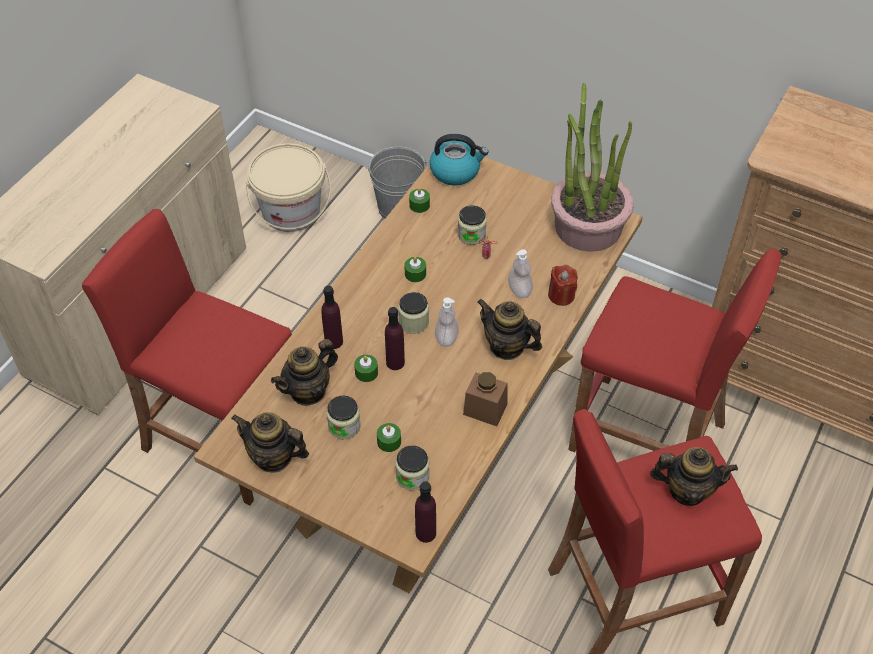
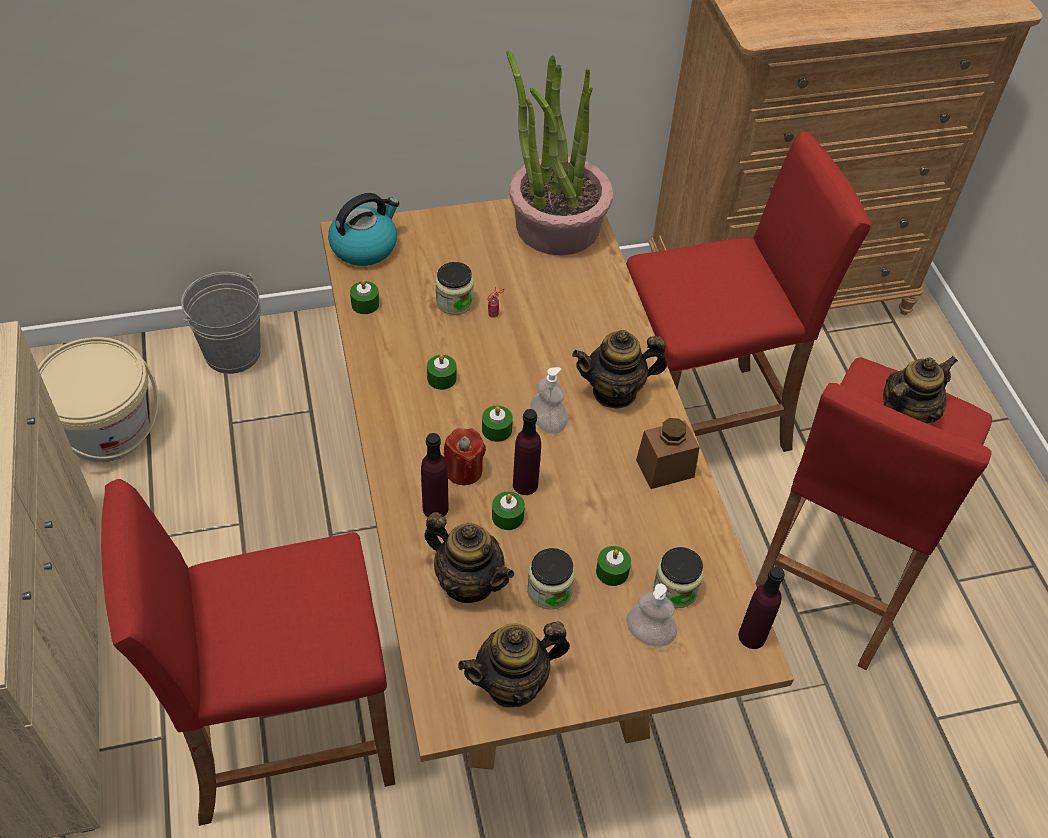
camera: 45 degrees left, 0 degrees up
(308, 391) = (468, 582): teapot -> teapot turned 60 degrees counterclockwise
(413, 322) = (496, 429): jar -> green candle
(519, 290) = (564, 328): soap dispenser -> soap dispenser (649, 634)
(561, 295) = (608, 308): red candle -> red candle (463, 470)

